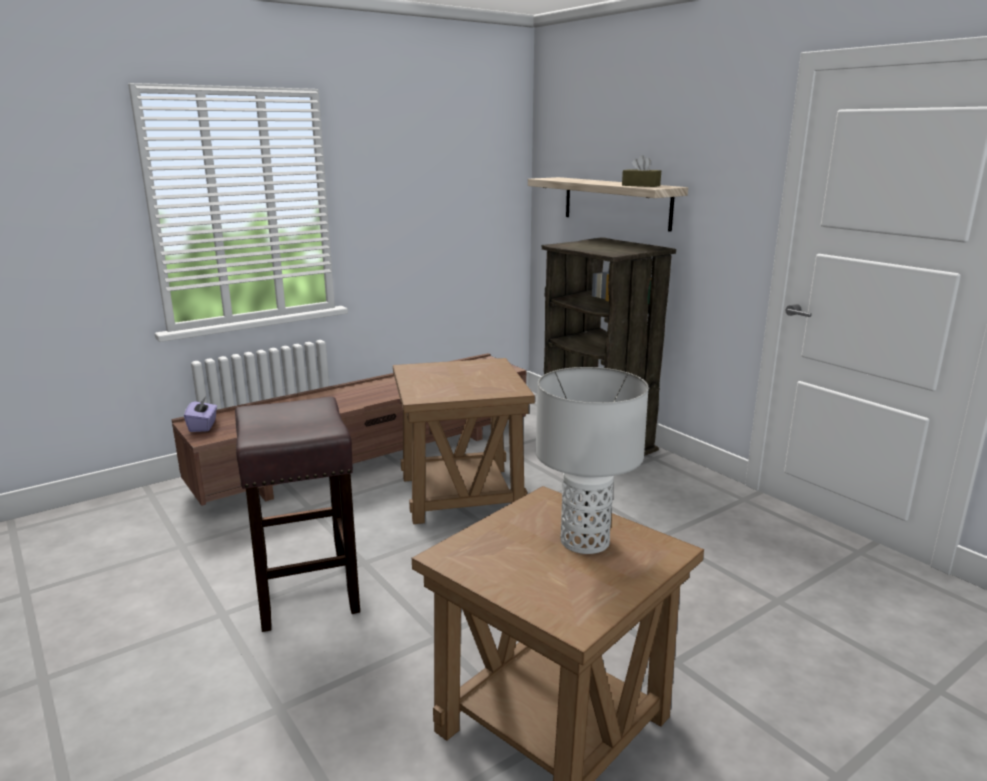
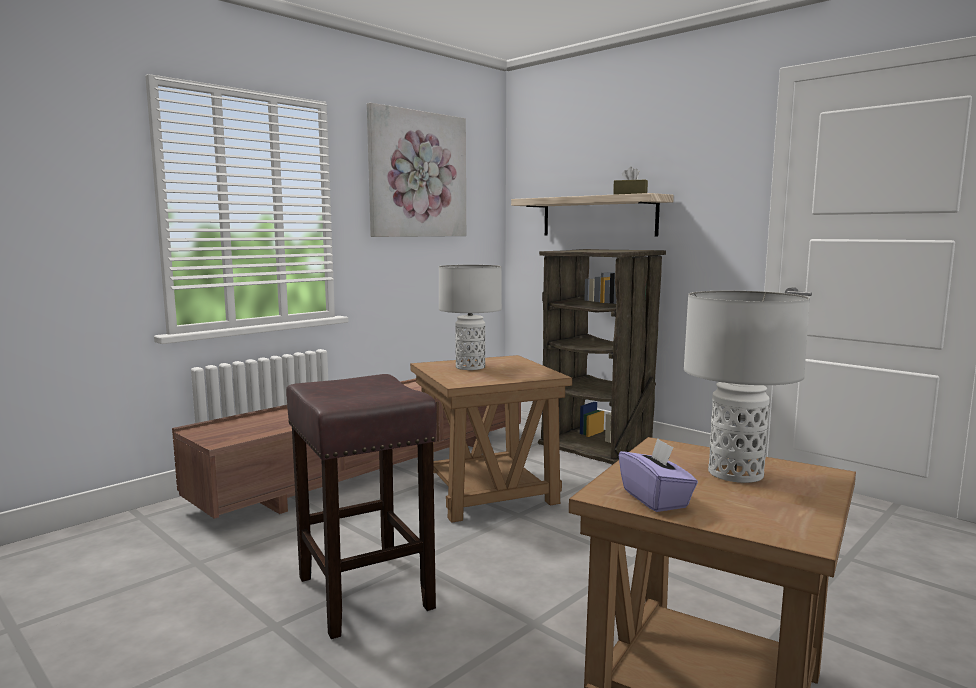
camera: 10 degrees left, 10 degrees down
(203, 426) = (211, 432): purple tissue box -> purple tissue box (655, 499)
(425, 155) = (418, 175): none -> picture
(446, 374) = (471, 367): none -> white table lamp

